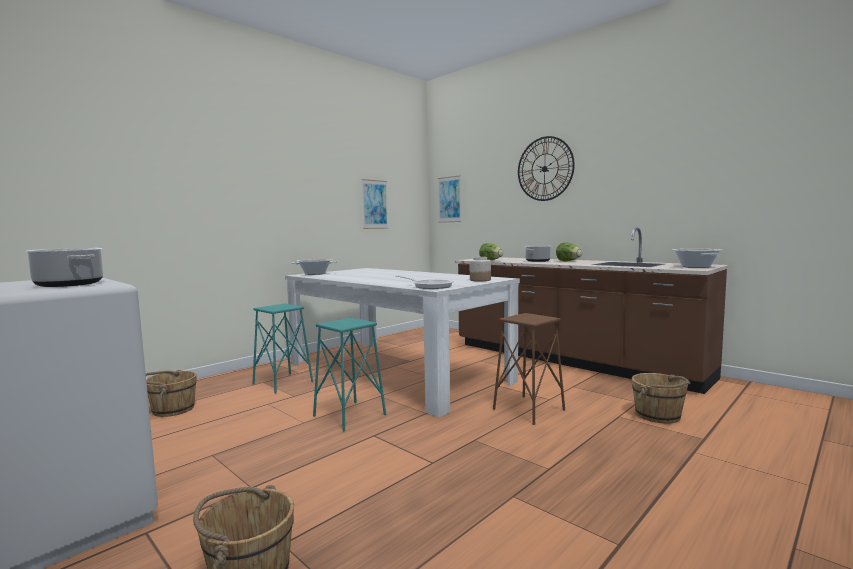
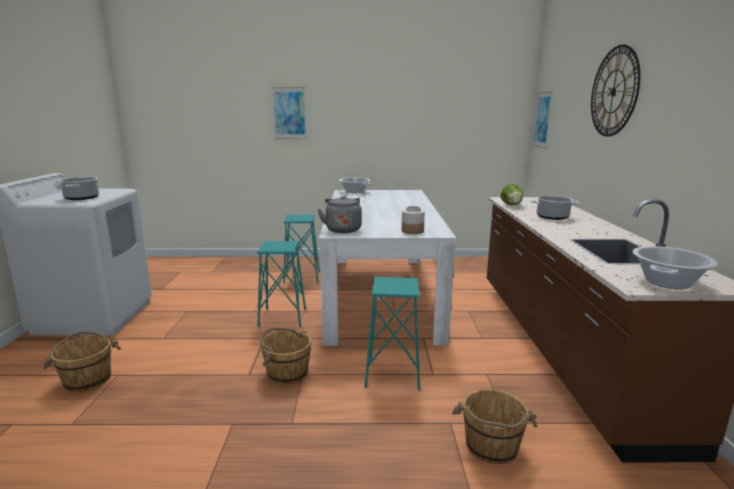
camera: 45 degrees right, 10 degrees up
(172, 409) = (226, 274): brown bucket -> brown bucket (287, 372)
(375, 204) = (450, 124): picture -> picture (289, 113)
(430, 286) = (342, 229): frying pan -> grey kettle
(528, 410) = (392, 373): brown stool -> turquoise stool
(569, 261) = (582, 226): lettuce -> none

